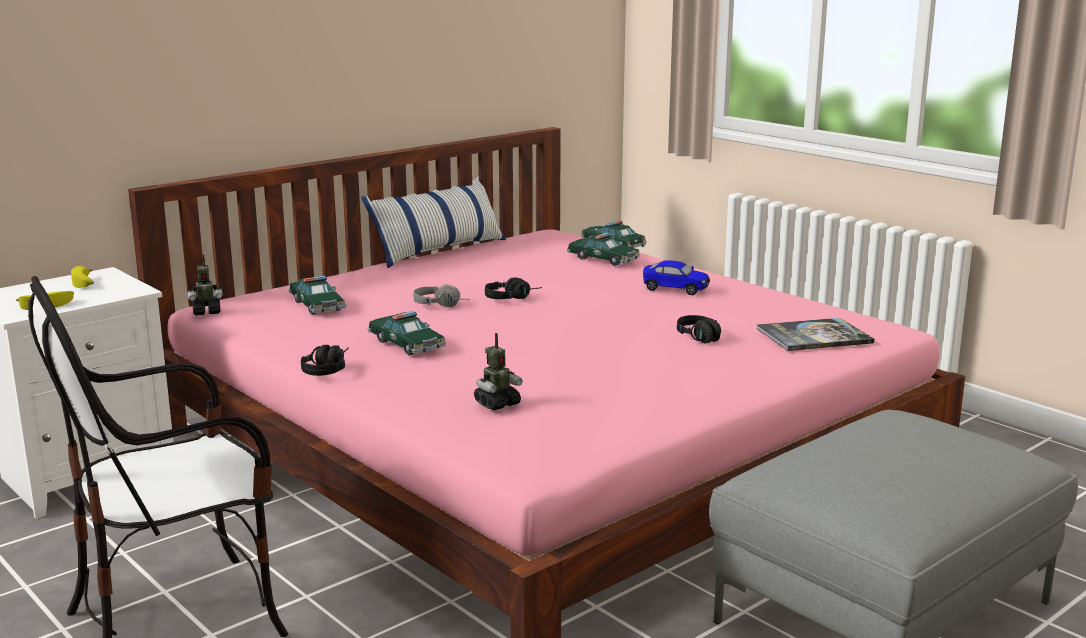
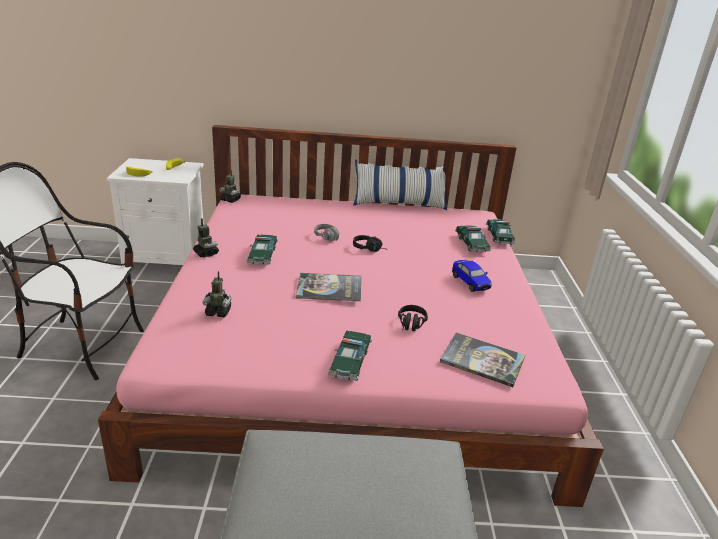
camera: 40 degrees right, 10 degrees up
(317, 305) = (277, 215): toy car -> toy car (350, 361)
(328, 369) = (206, 253): black headphones -> toy robot
(559, 341) = (329, 288): none -> book

